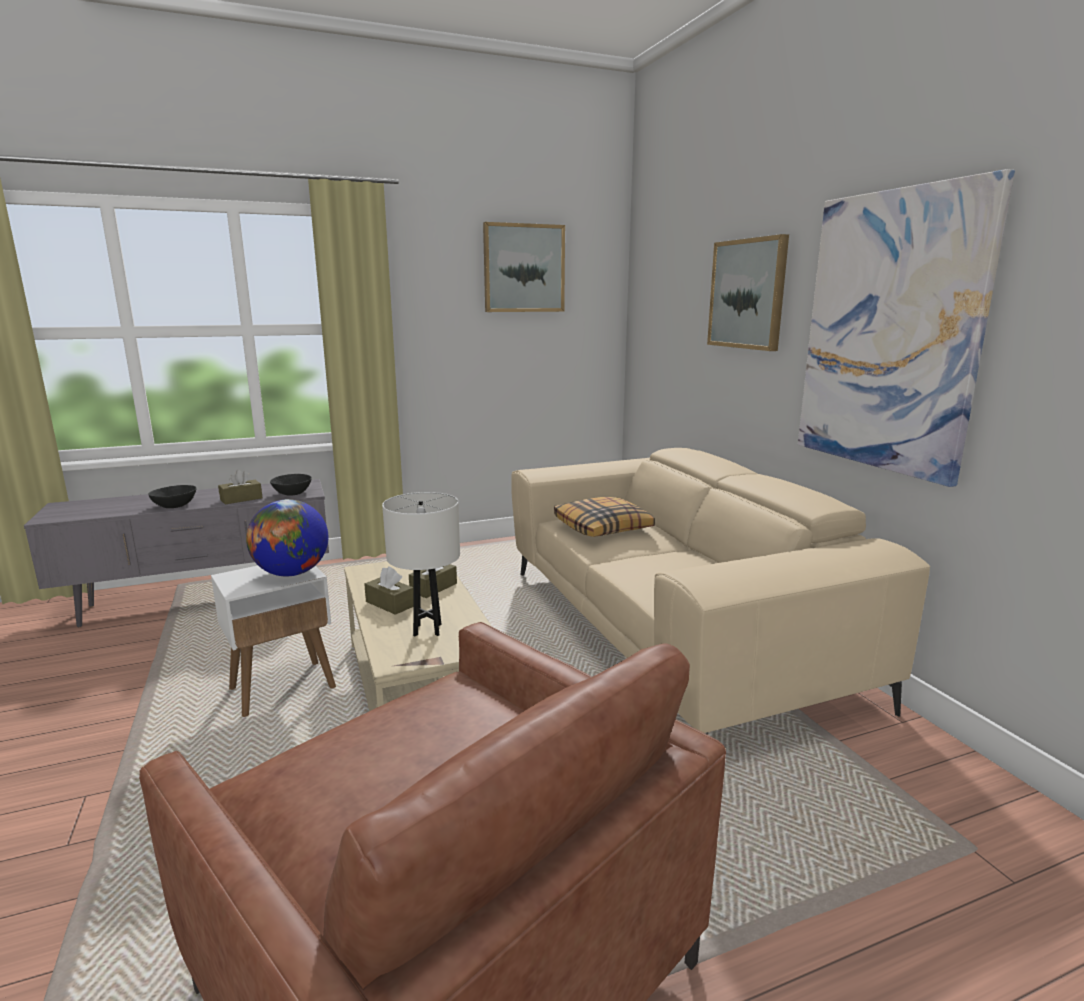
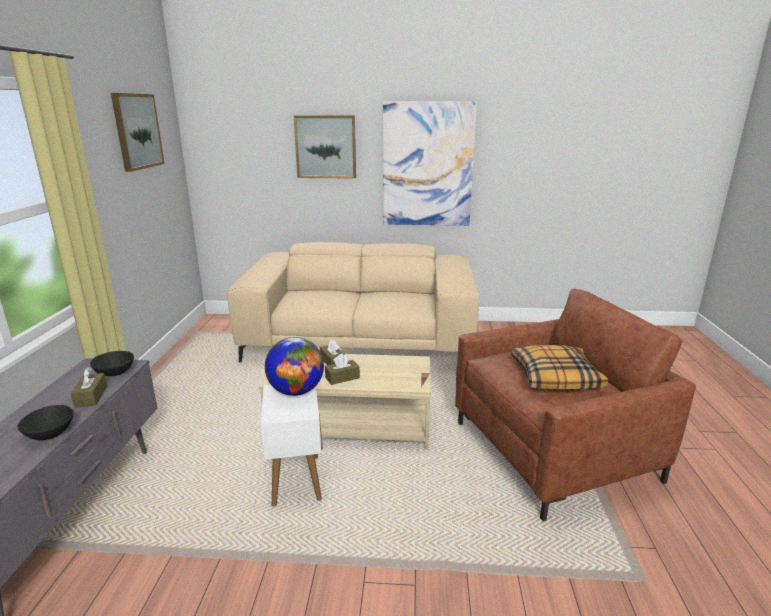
camera: 65 degrees left, 5 degrees up
(428, 630) = (388, 371): white table lamp -> none
(603, 528) = (314, 300): pillow -> pillow (555, 376)

